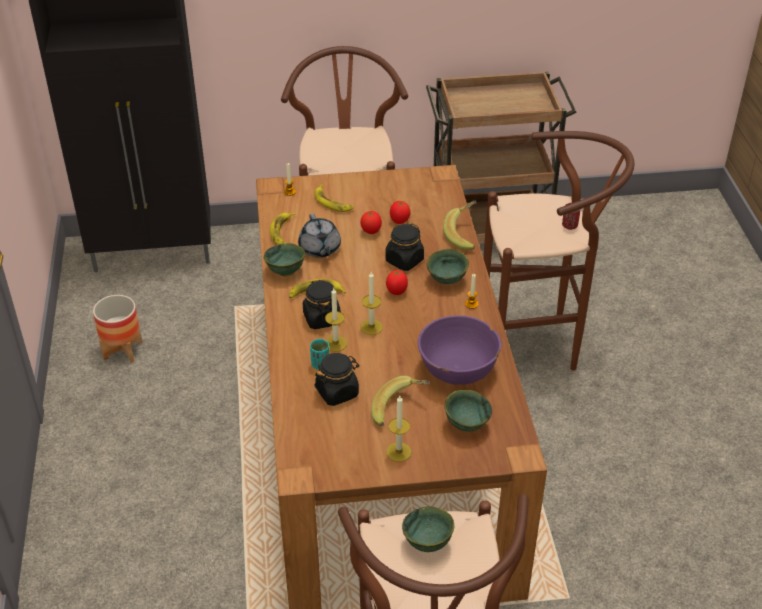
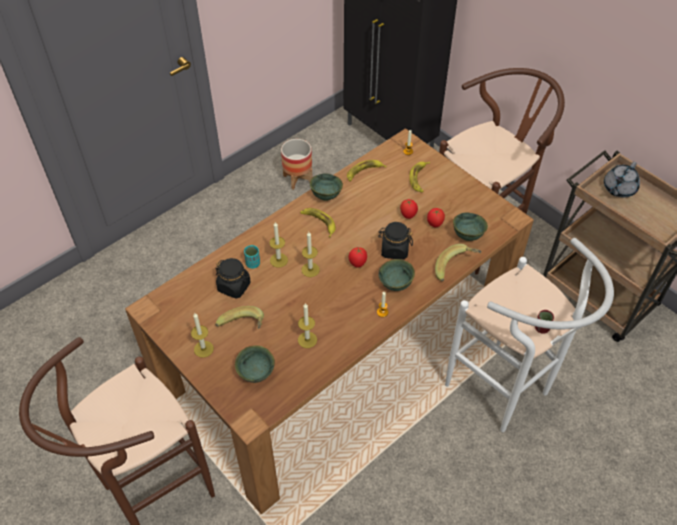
camera: 55 degrees right, 10 degrees up
(320, 249) = (364, 200): grey teapot -> grey teapot (618, 189)
(321, 318) = (297, 239): black jar -> none
(427, 544) = (141, 409): green bowl -> green bowl (467, 236)
(457, 369) = (307, 340): purple bowl -> candle
(538, 346) = (505, 394): brown stool -> white stool

